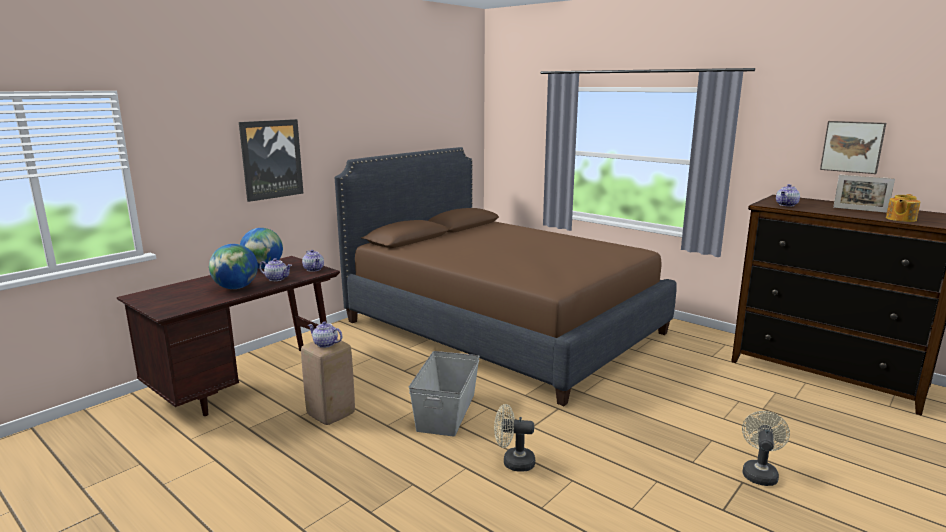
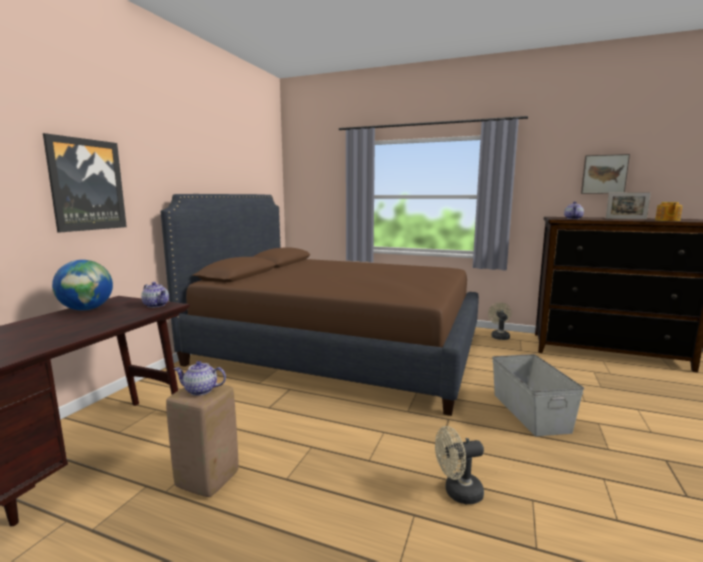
camera: 20 degrees left, 5 degrees down
(236, 288) = (56, 334): globe -> none
(277, 279) = (112, 318): teapot -> none
(447, 411) = (344, 446): grey storage box -> grey storage box (530, 412)
(759, 472) = (666, 447): beige fan -> beige fan (499, 336)

